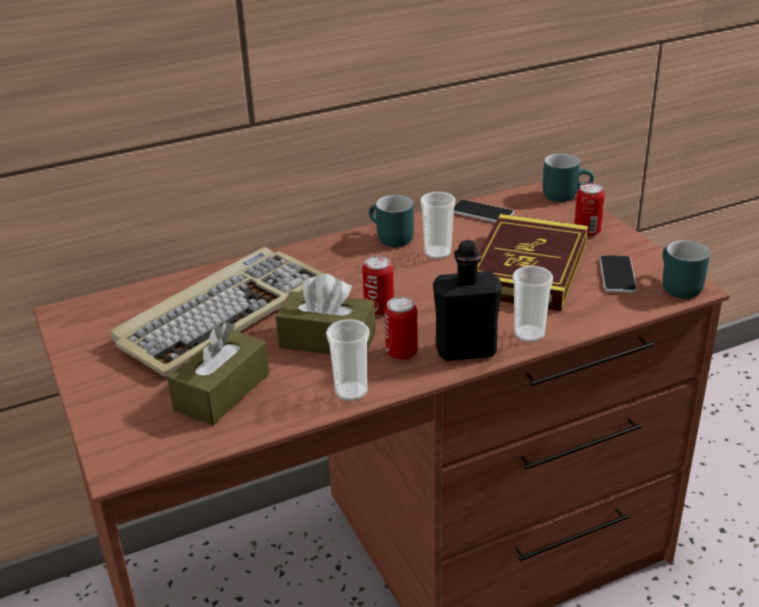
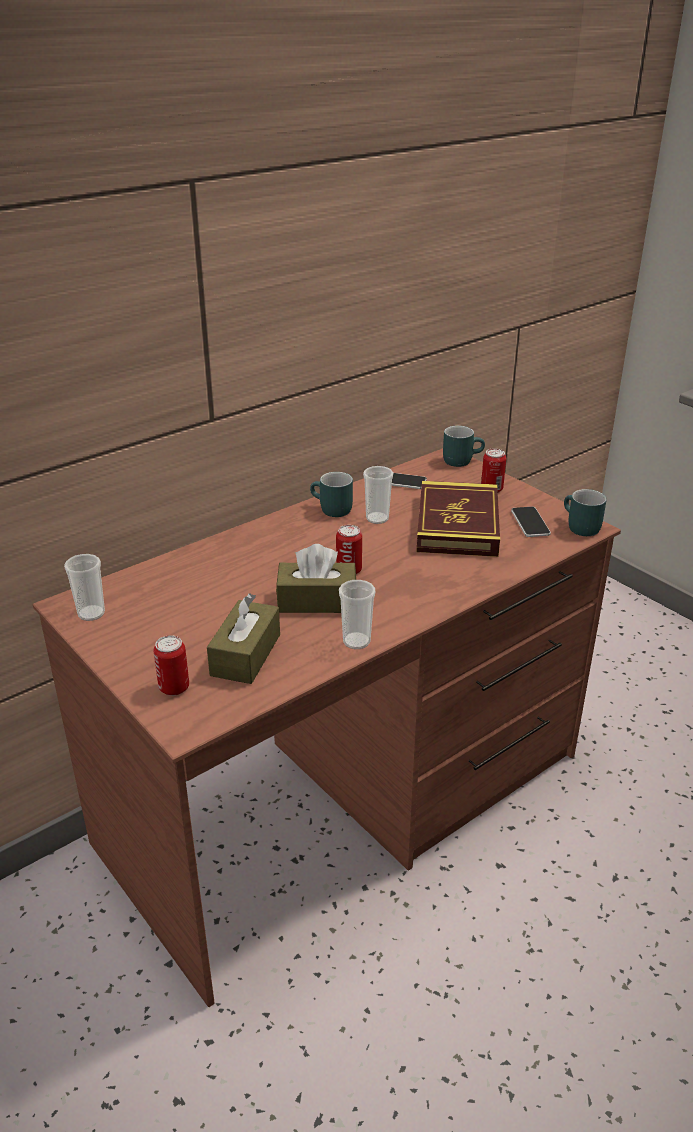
camera: 15 degrees left, 0 degrees up
(222, 313) = (214, 589): keyboard -> none
(401, 353) = (384, 604): can -> can (174, 687)
(466, 350) = (435, 596): black bottle -> none
(529, 334) = (480, 578): cup -> cup (91, 613)

